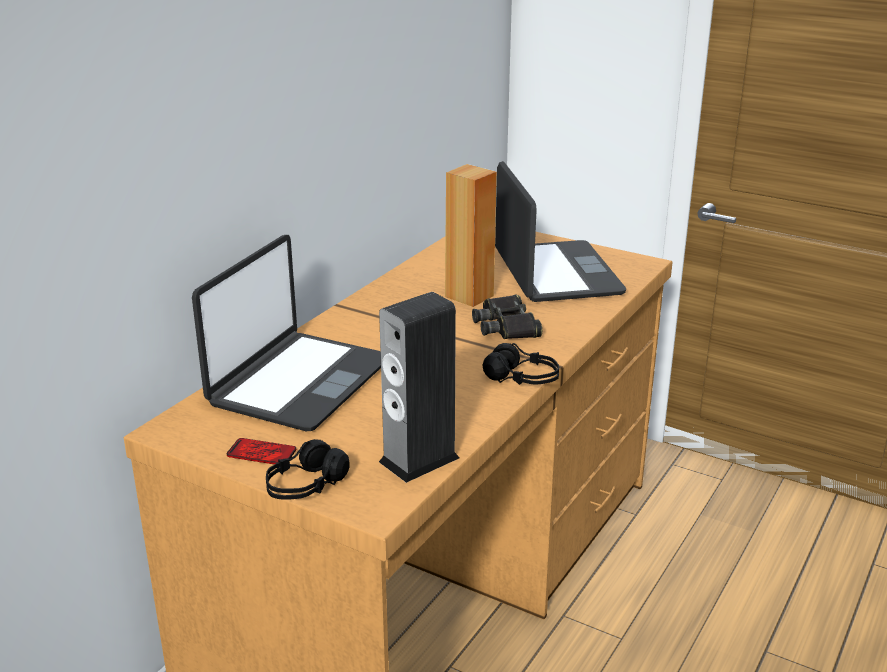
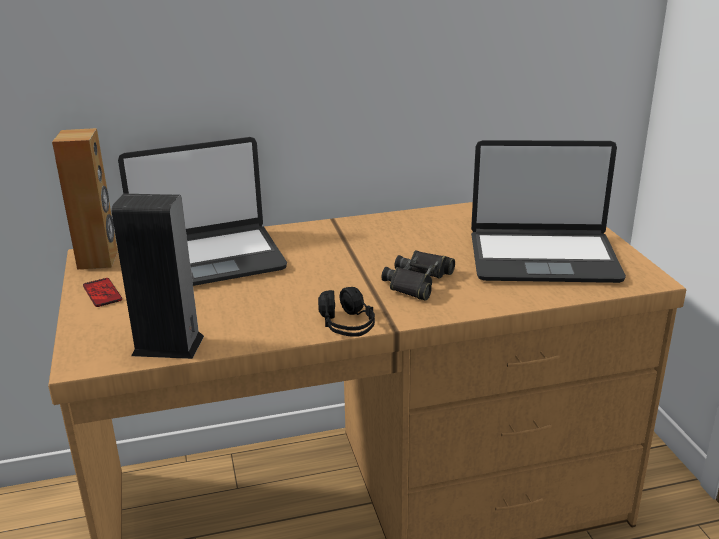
camera: 45 degrees right, 0 degrees up
(306, 486) = (80, 326): black headphones -> none
(469, 296) = (436, 248): brown speaker -> brown speaker (98, 260)
(555, 274) = (543, 257): laptop -> laptop turned 60 degrees clockwise

